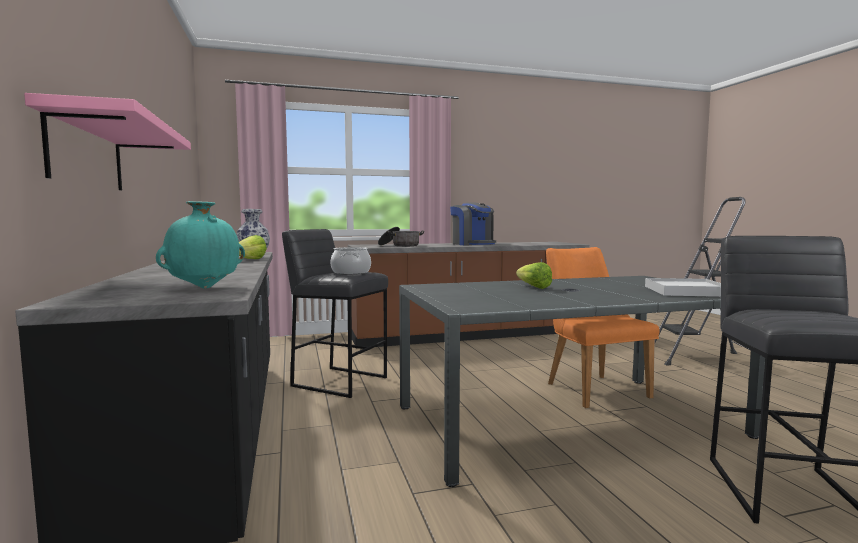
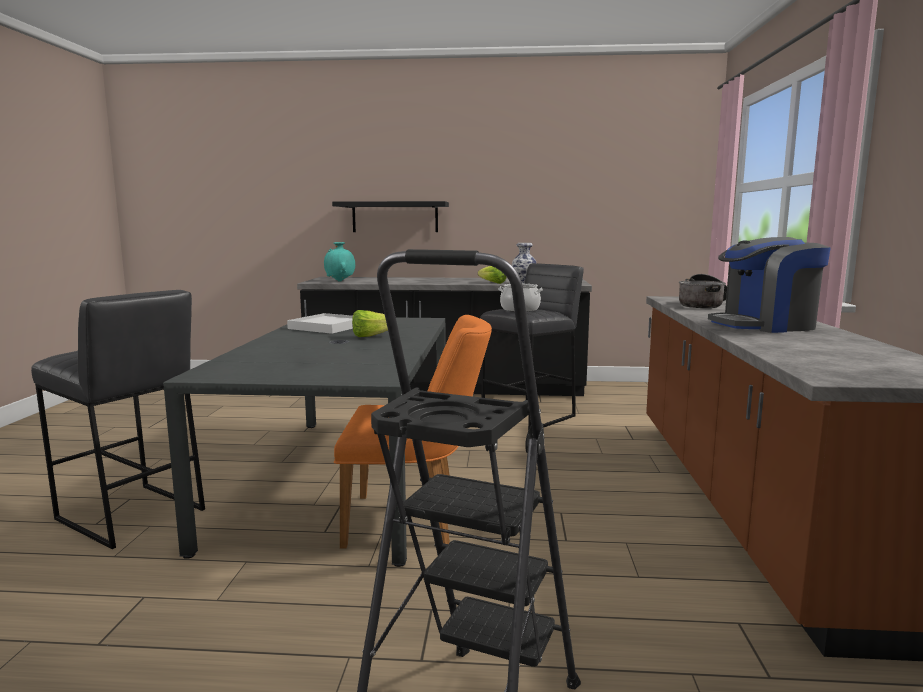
camera: 110 degrees right, 5 degrees up
(87, 153) = (395, 217): pink shelf -> black shelf
(686, 291) = (254, 365): white tray -> white tray (328, 327)

